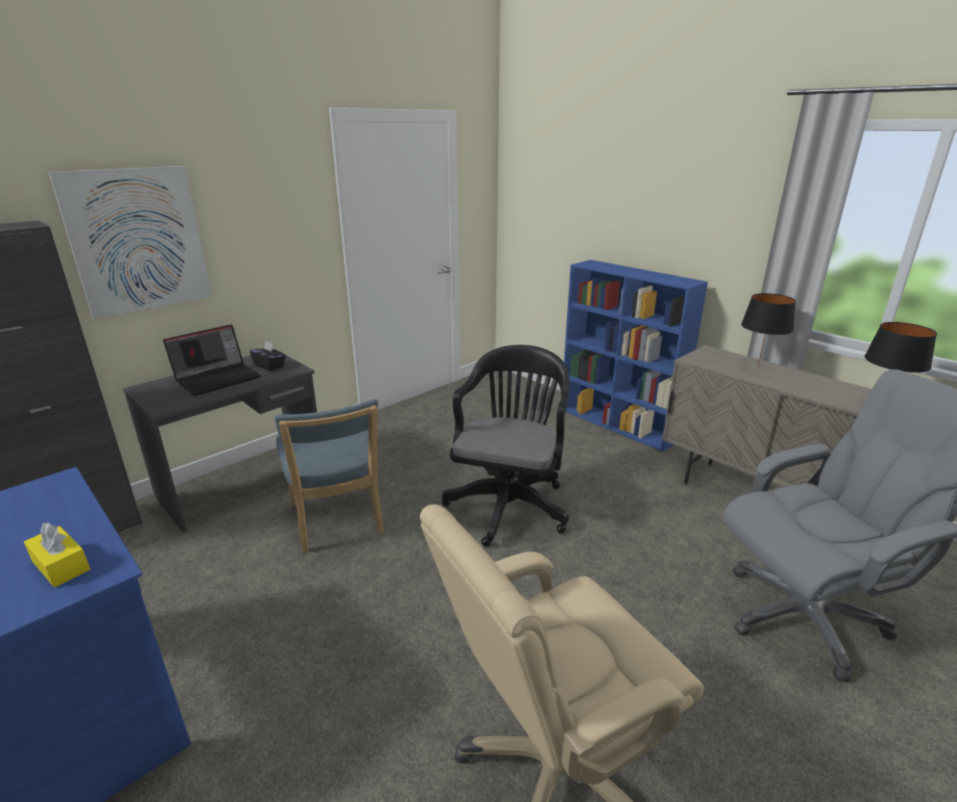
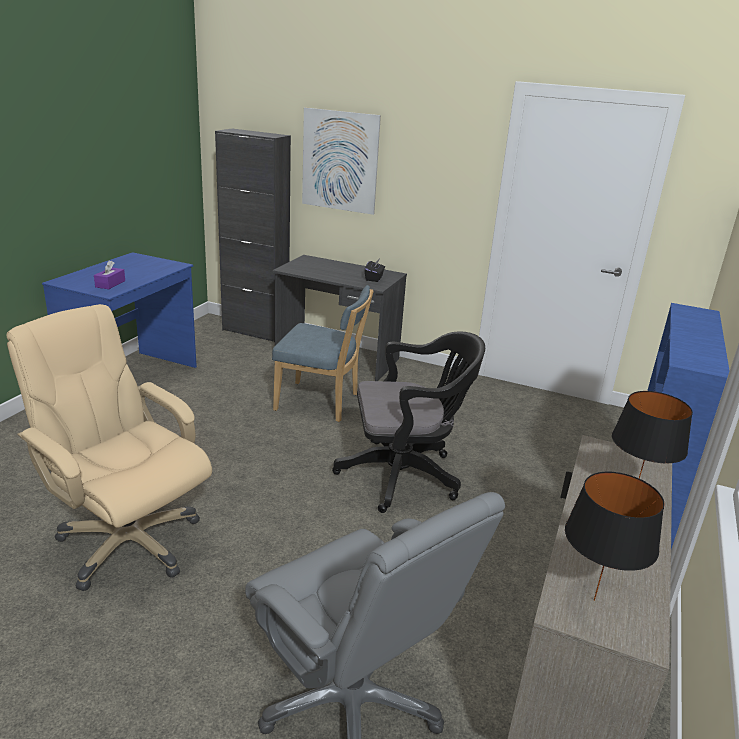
camera: 65 degrees right, 0 degrees up
(61, 565) = (110, 284): yellow tissue box -> purple tissue box
(218, 378) = (339, 270): laptop -> none
(337, 521) = (321, 403): blue chair -> blue chair turned 120 degrees counterclockwise

